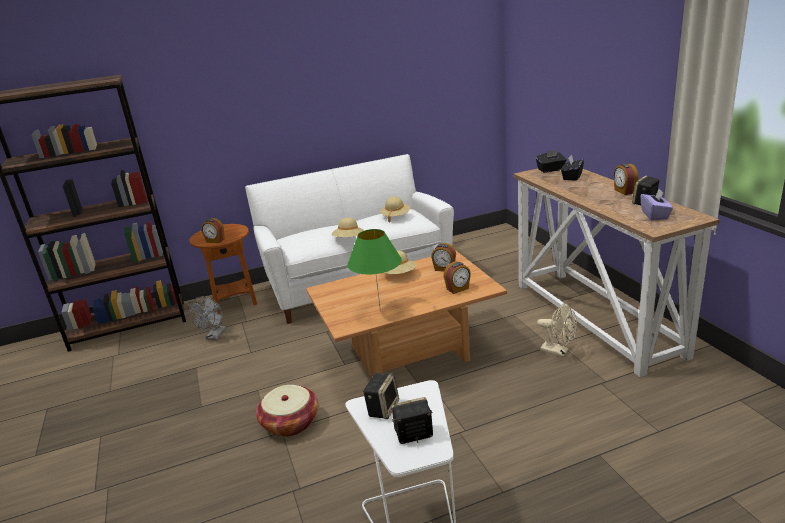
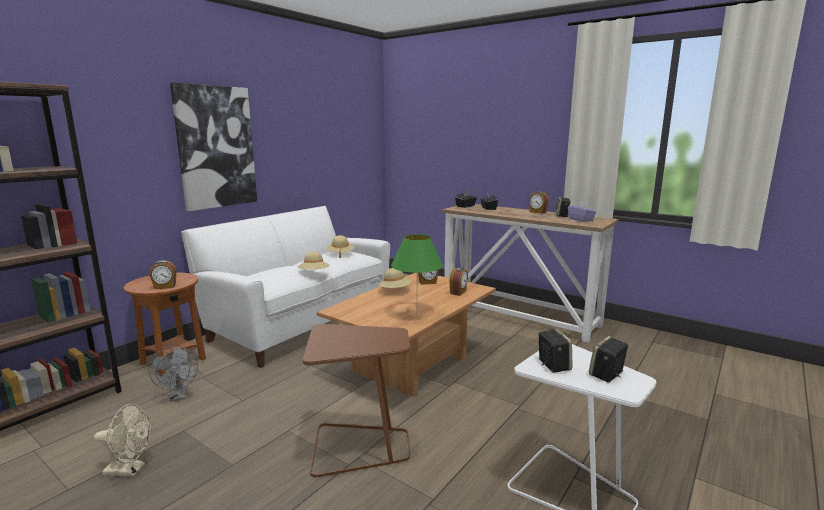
camera: 35 degrees left, 10 degrees down
(276, 103) = (216, 147): none -> picture
(290, 423) = (359, 447): basket -> brown side table
(558, 351) = (520, 339): beige fan -> beige fan (130, 470)

